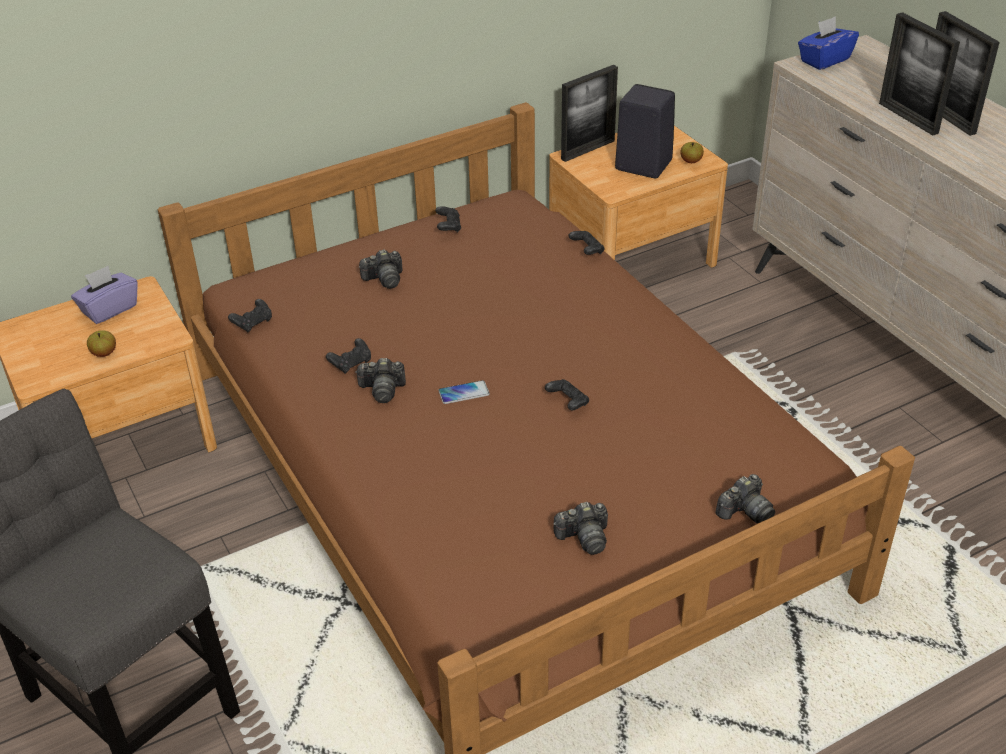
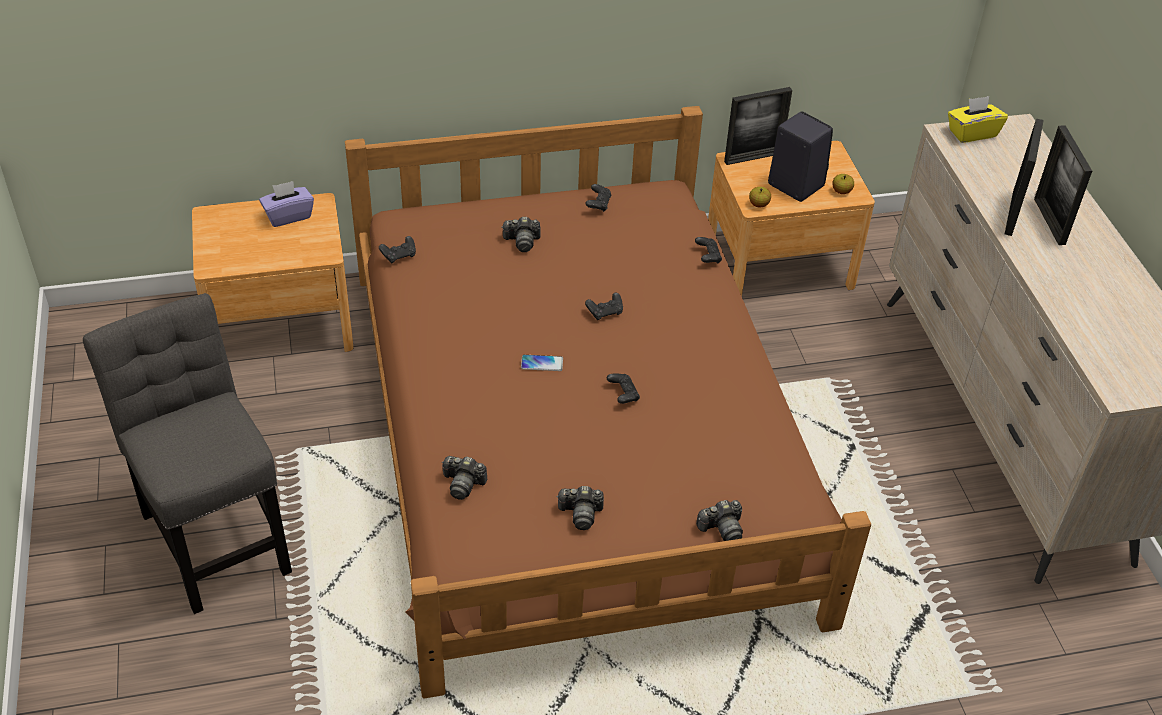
camera: 15 degrees right, 5 degrees up
(104, 353) = (270, 255): apple -> apple (758, 204)
(351, 363) = (462, 313): black game controller -> black game controller (605, 312)
(382, 390) = (478, 343): camera -> camera (463, 484)
(824, 60) = (972, 133): blue tissue box -> yellow tissue box
(908, 118) = (1012, 213): picture frame -> picture frame turned 150 degrees counterclockwise

